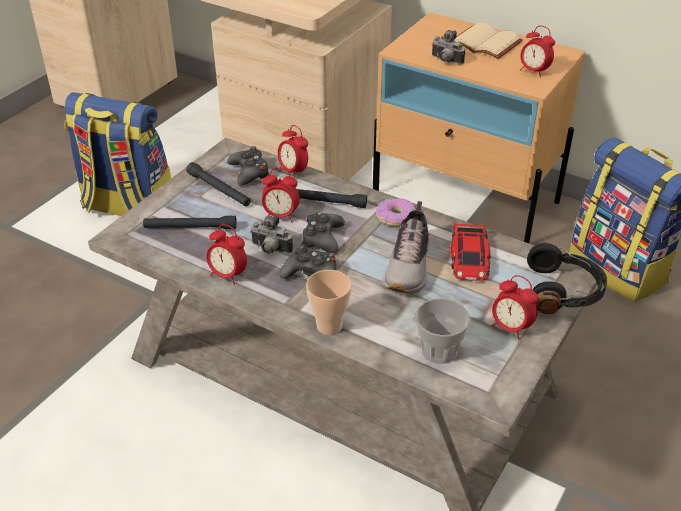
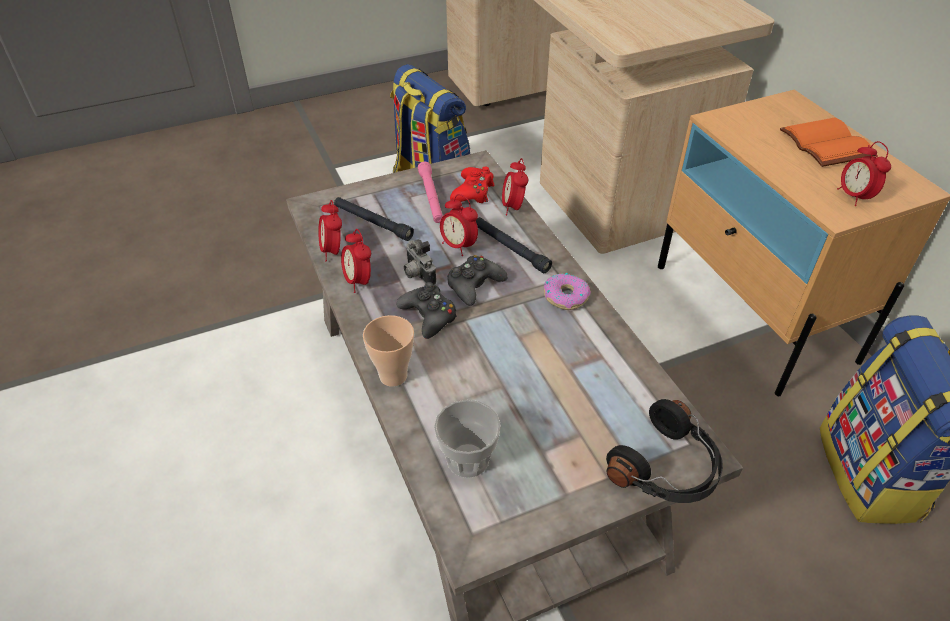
camera: 35 degrees right, 5 degrees up
(219, 190) = (431, 197): black flashlight -> pink flashlight
(249, 172) = (473, 192): black game controller -> red game controller
(409, 267) = (527, 355): shoe -> none
(445, 61) = (756, 148): camera -> none
(469, 258) = (599, 376): toy car -> none
(483, 44) = (822, 144): beige book -> orange book
(510, 328) = (565, 477): alarm clock -> alarm clock (333, 251)

